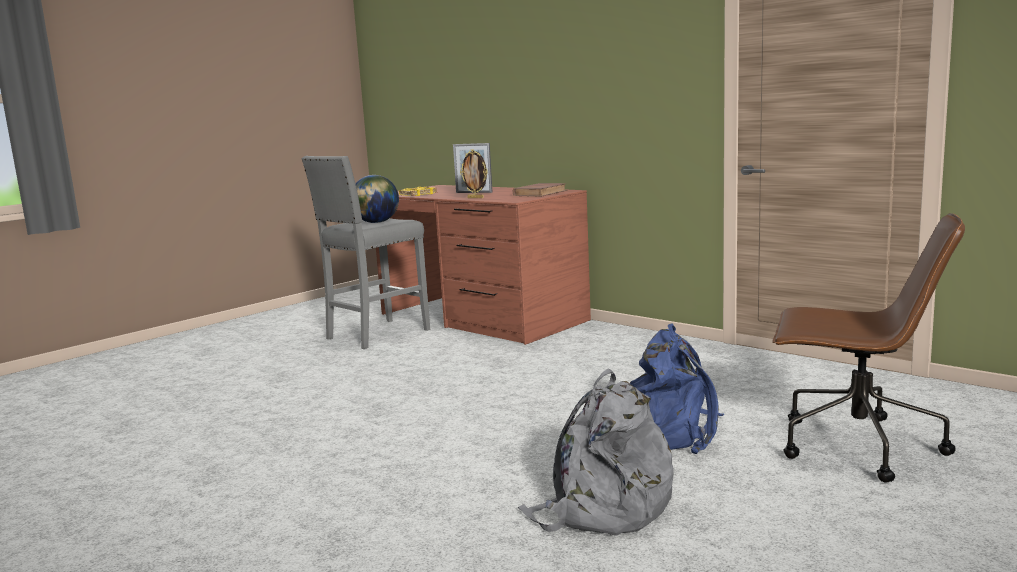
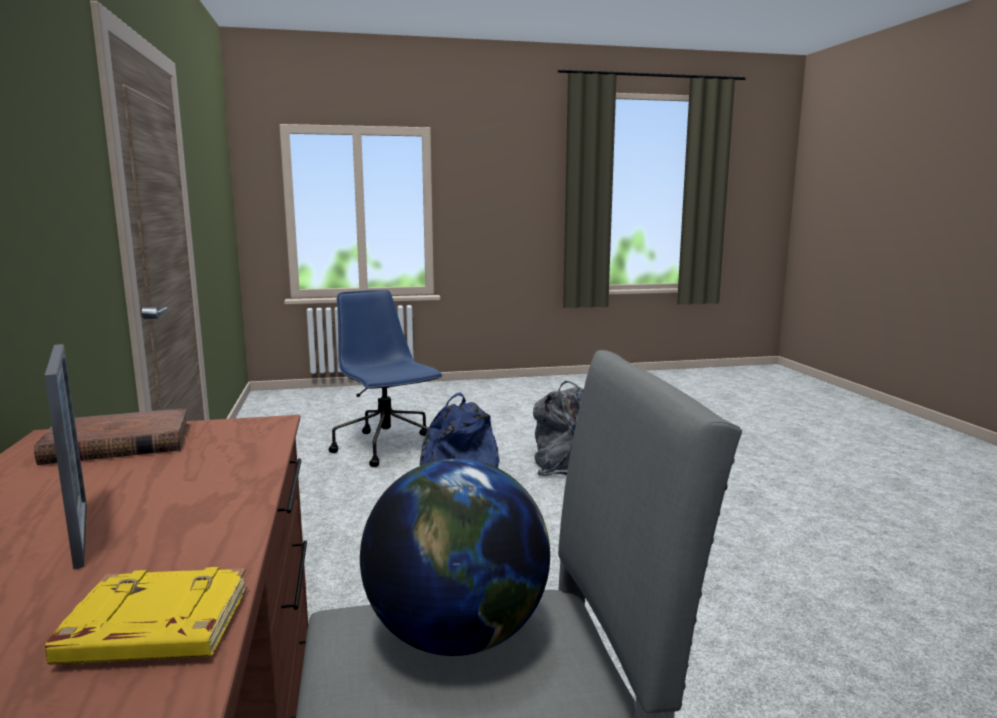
camera: 145 degrees left, 0 degrees up
(476, 198) = (238, 473): picture frame -> none
(855, 446) = (387, 448): brown office chair -> blue office chair

